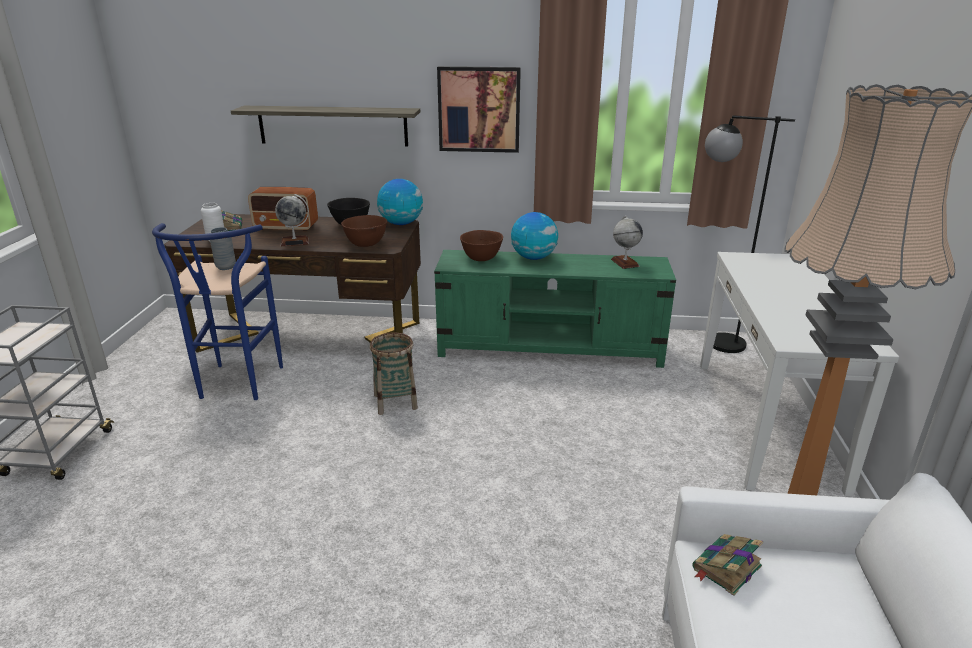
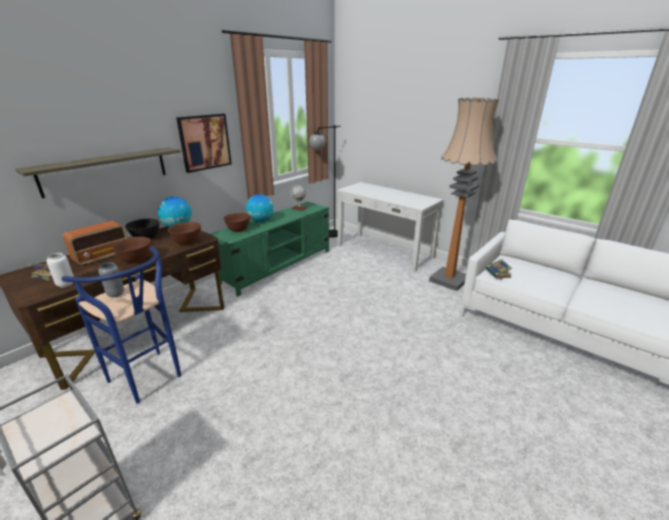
camera: 55 degrees left, 0 degrees up
(295, 242) = (136, 259): globe -> brown bowl
(395, 401) = (259, 324): basket -> none

